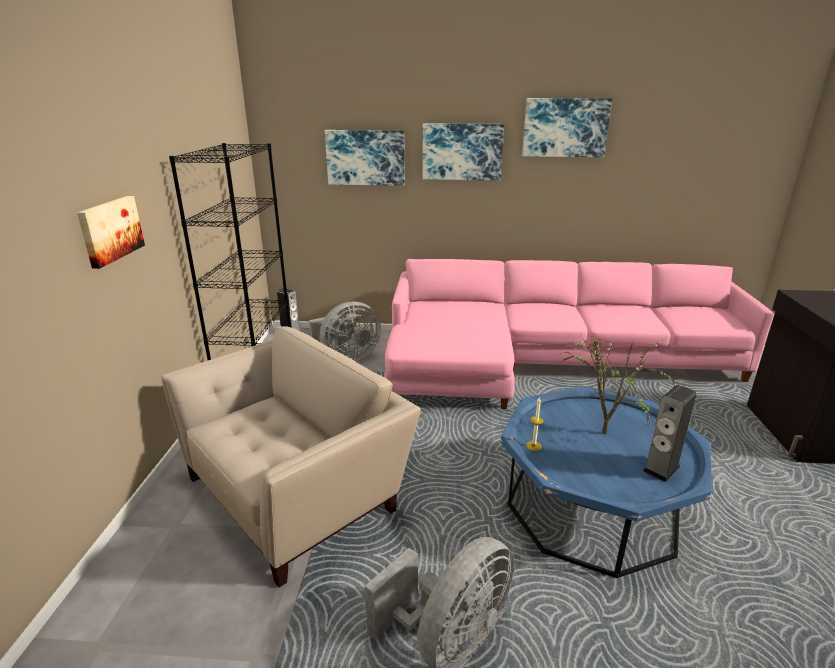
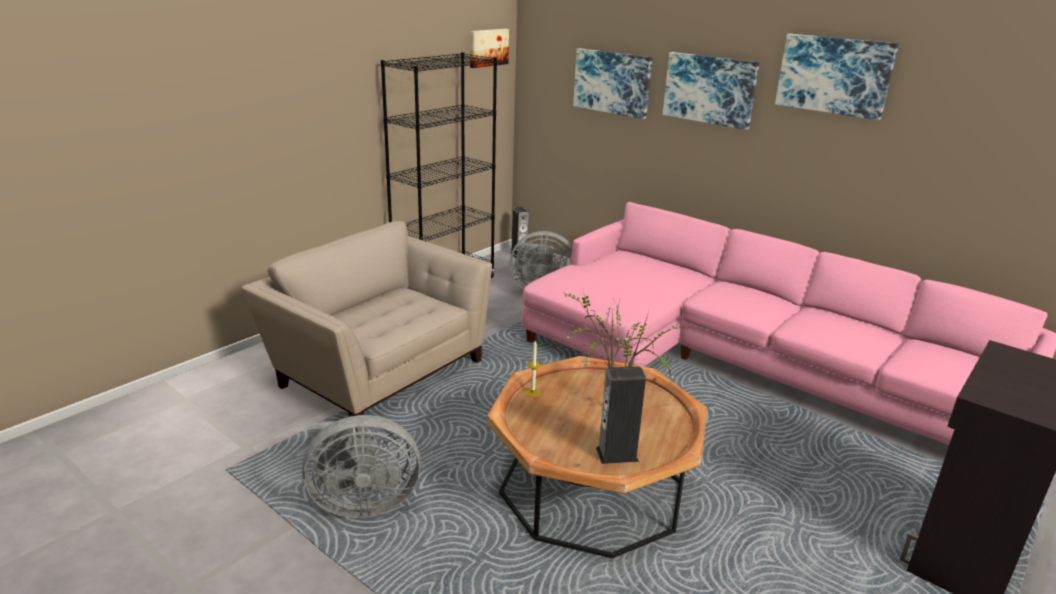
camera: 35 degrees right, 0 degrees up
(110, 230) = (300, 113): picture -> picture (487, 47)
(296, 490) = (379, 370): beige armchair -> beige armchair turned 135 degrees counterclockwise
(592, 508) = (592, 490): blue coffee table -> brown coffee table

